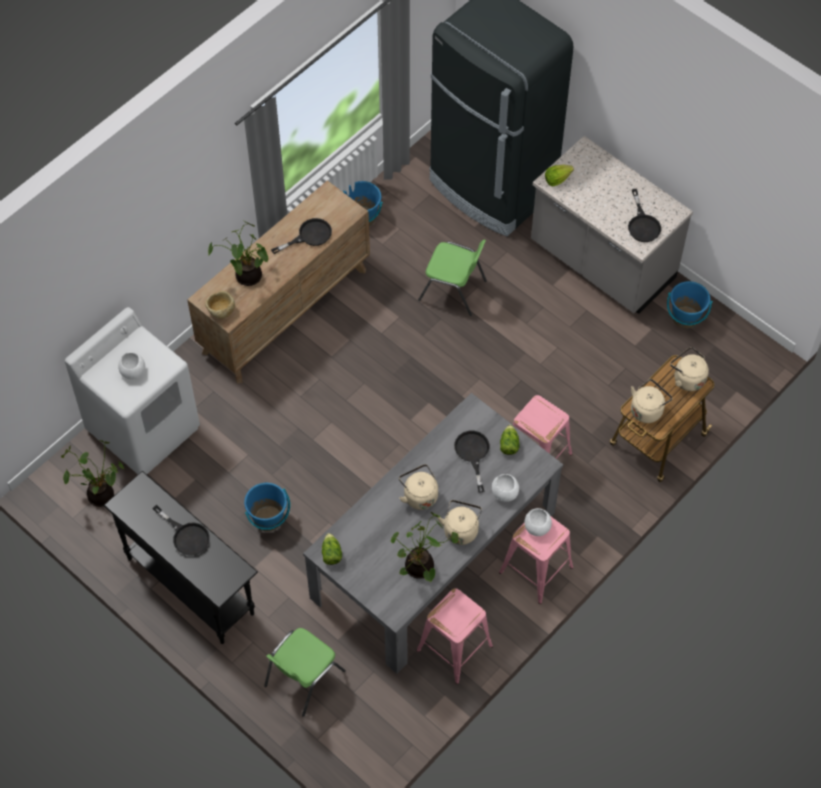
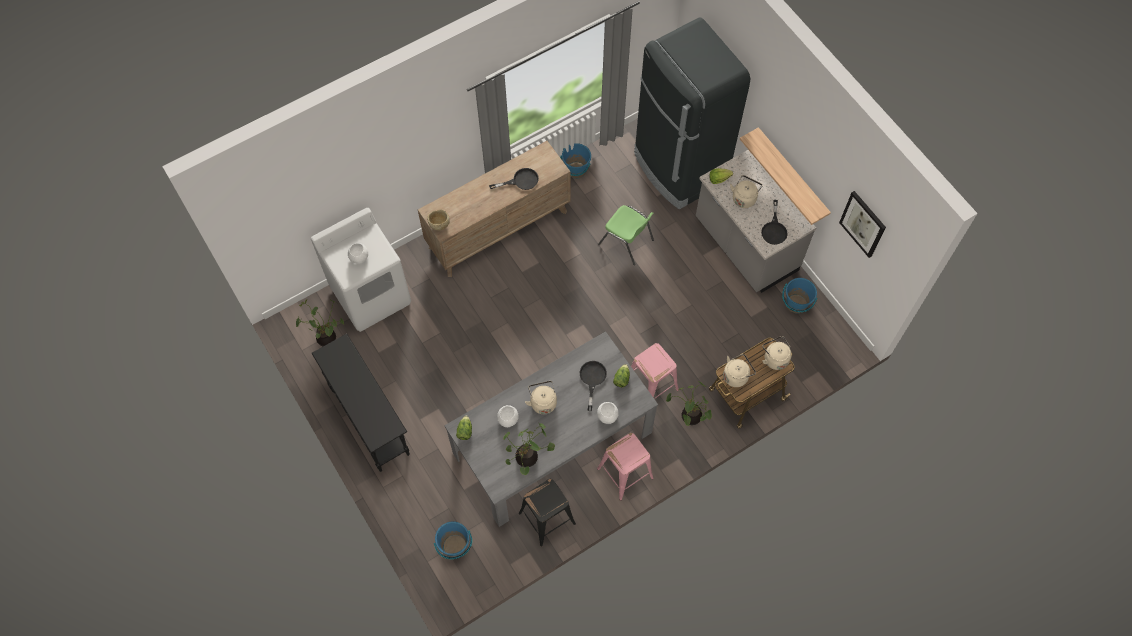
camera: 15 degrees right, 5 degrees up
(186, 535) = (363, 391): black frying pan -> none
(246, 277) = (465, 202): potted plant -> potted plant (689, 416)
(268, 519) = (440, 385): blue bucket -> blue bucket (454, 546)
(303, 678) = (430, 513): green chair -> none
(455, 648) = (547, 518): pink stool -> black stool
(461, 529) = (566, 436): beige kettle -> beige kettle (744, 198)
(537, 527) = (626, 446): white bowl -> white bowl (507, 419)
(648, 153) = (792, 175): none -> shelf
(756, 185) = (863, 224): none -> picture

